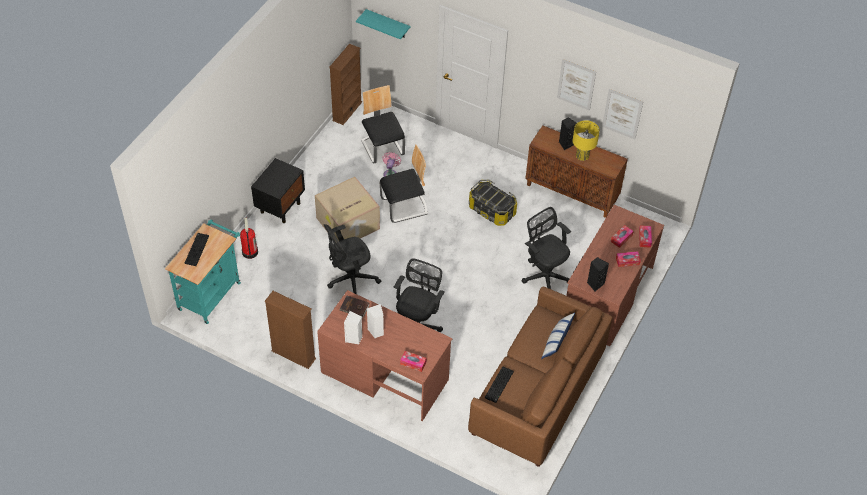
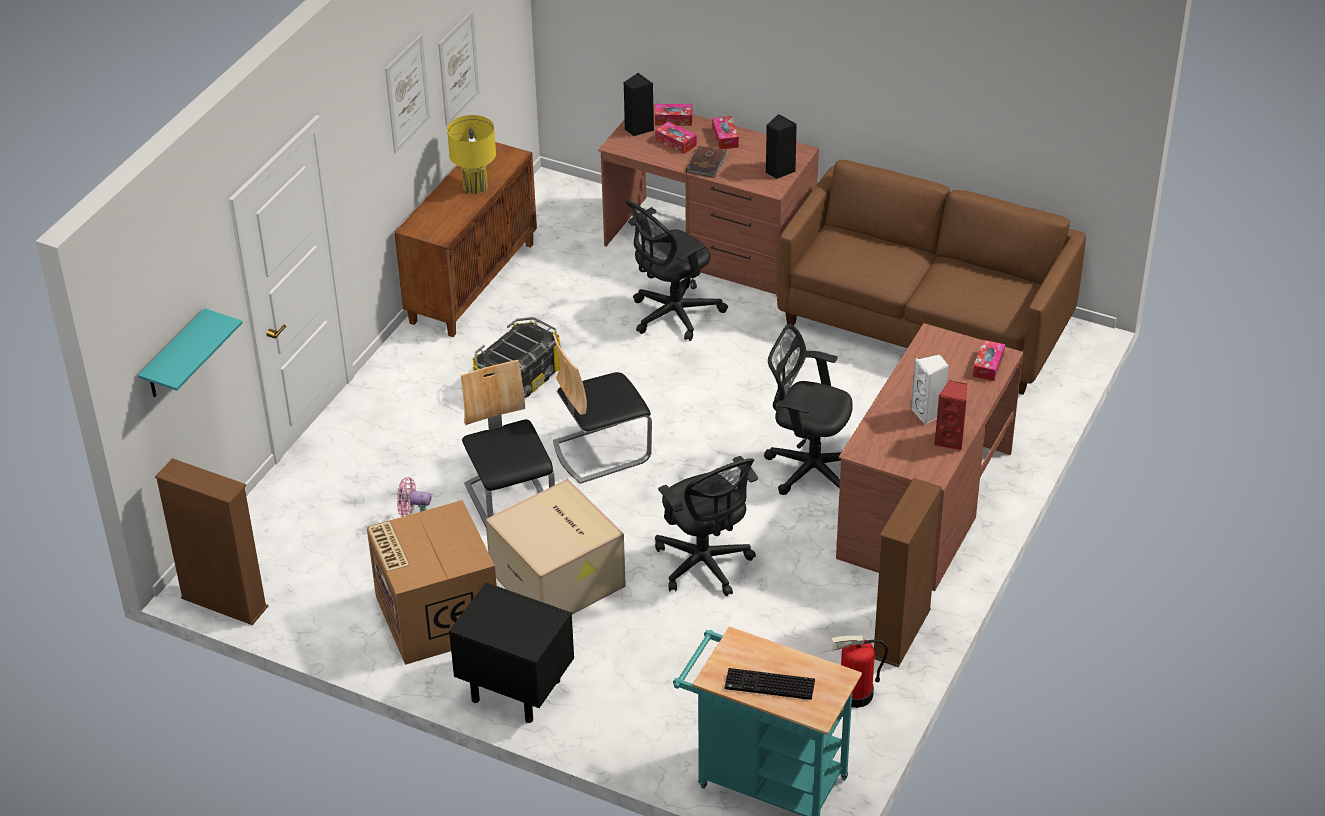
camera: 90 degrees left, 10 degrees down
(249, 252) = (645, 729): fire extinguisher -> fire extinguisher (855, 694)
(330, 180) = (435, 615): none -> cardboard box
(354, 307) = (879, 444): brown book -> brown book (707, 163)
(354, 338) = (950, 440): white speaker -> red speaker
(383, 148) = (343, 539): chair -> chair (600, 450)
(499, 385) = (975, 304): keyboard -> none
(556, 341) = (873, 244): pillow -> none
(566, 144) = (445, 204): black speaker -> black speaker (638, 129)

